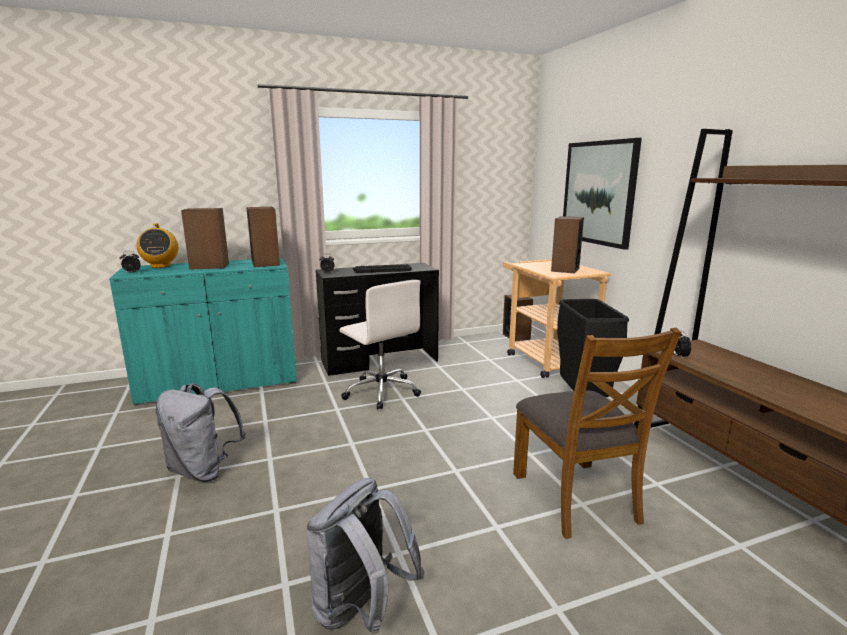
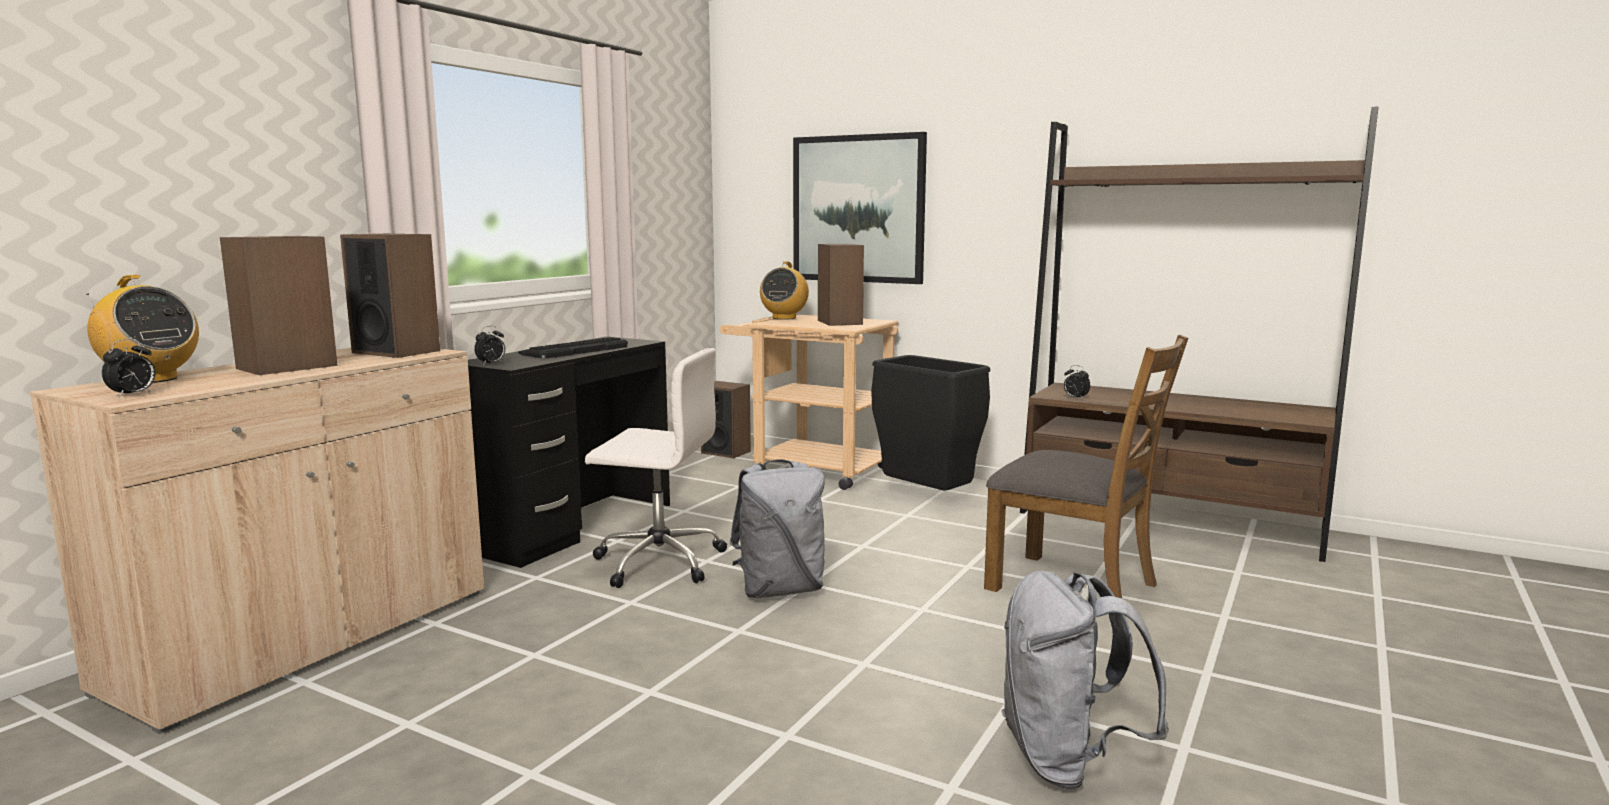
camera: 40 degrees left, 5 degrees down
(204, 470) = (566, 748): grey backpack -> grey backpack (780, 590)
(220, 383) = (307, 639): turquoise cabinet -> beige cabinet
(540, 262) = (784, 318): none -> radio

